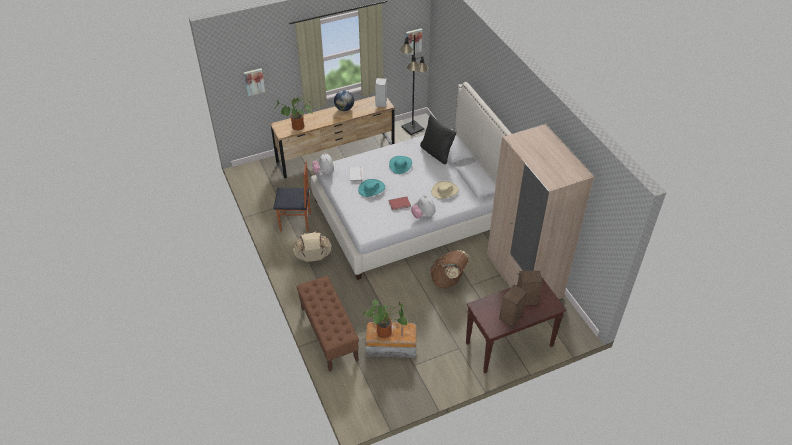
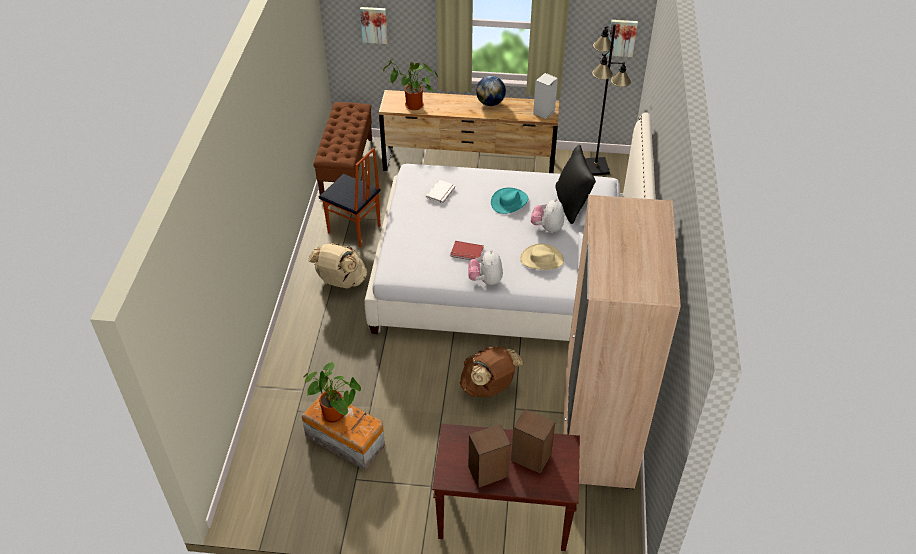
camera: 30 degrees right, 0 degrees up
(324, 173) = (403, 174): plush toy -> plush toy (547, 227)
(329, 334) = (284, 386): brown bench -> brown bench (346, 167)
(371, 189) = (446, 218): turquoise hat -> none

